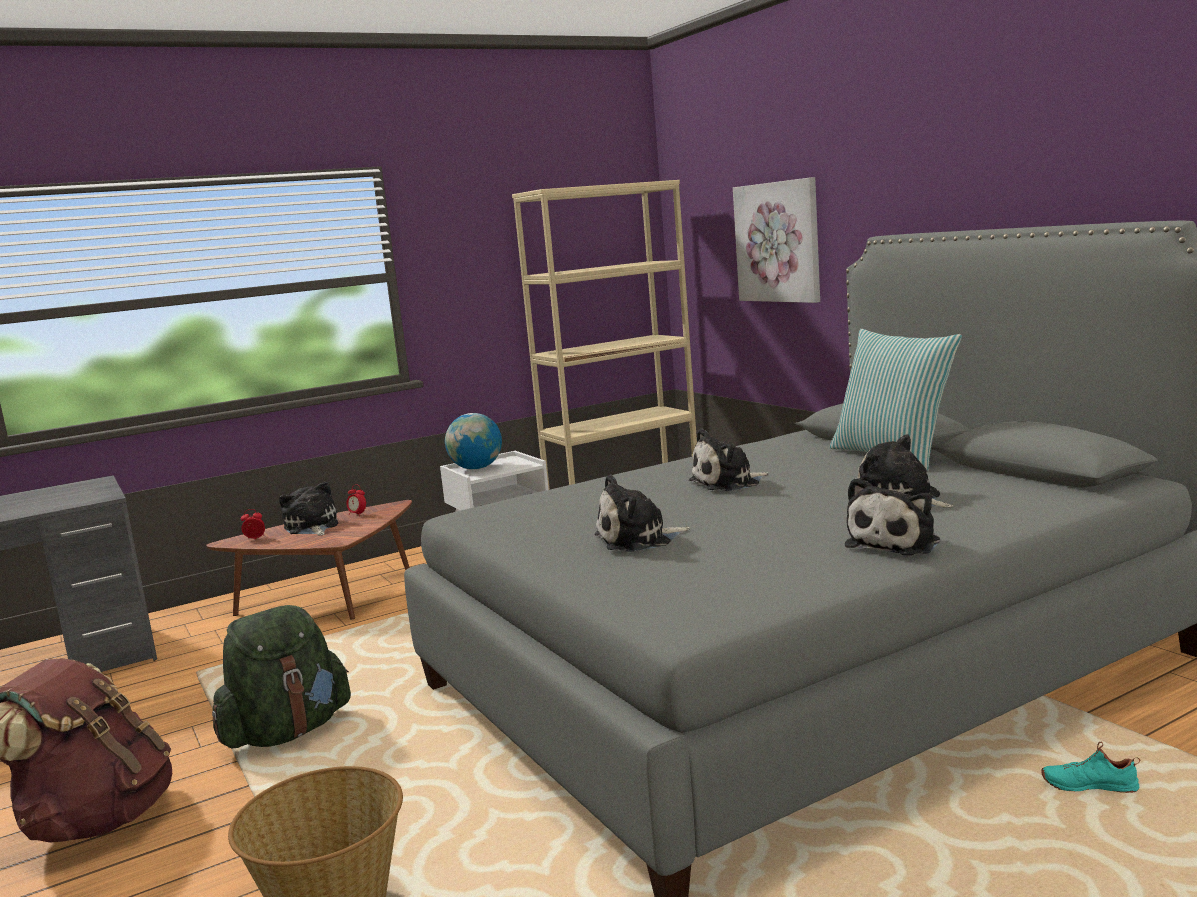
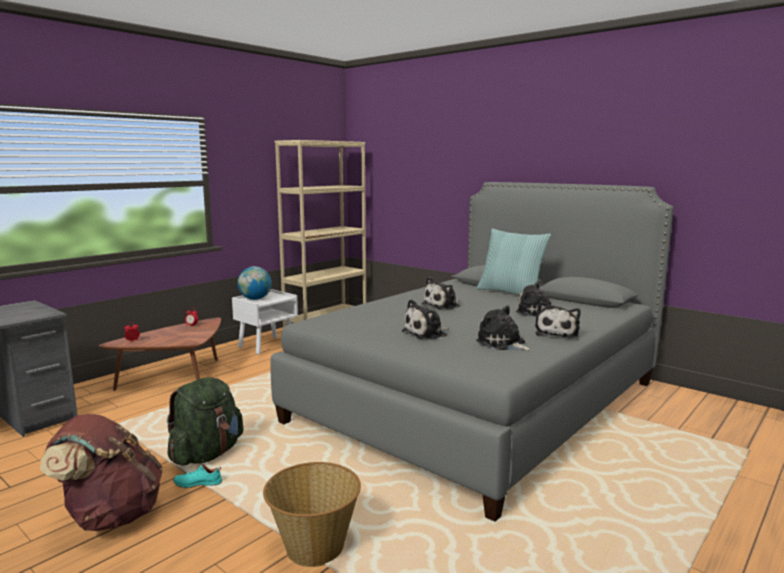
camera: 20 degrees left, 0 degrees up
(312, 527) = (167, 333): plush toy -> plush toy (502, 344)
(778, 242) = (424, 180): picture -> none
(1089, 785) = (638, 443): turquoise shoe -> turquoise shoe (198, 483)

